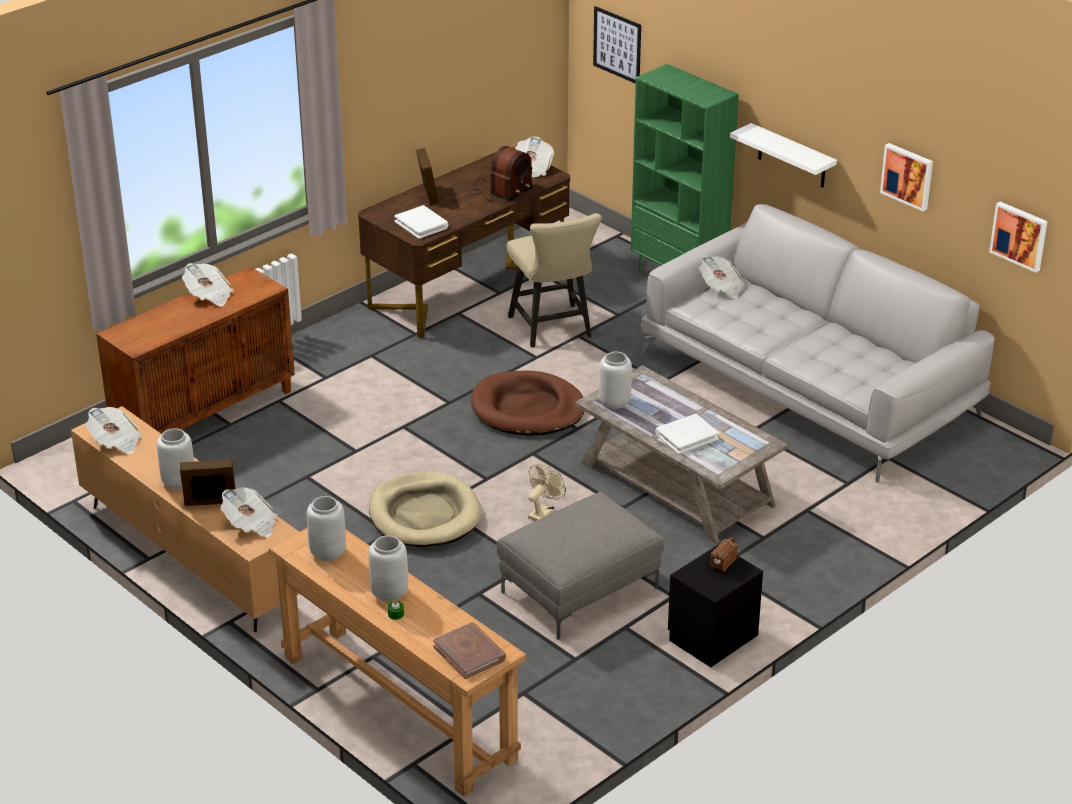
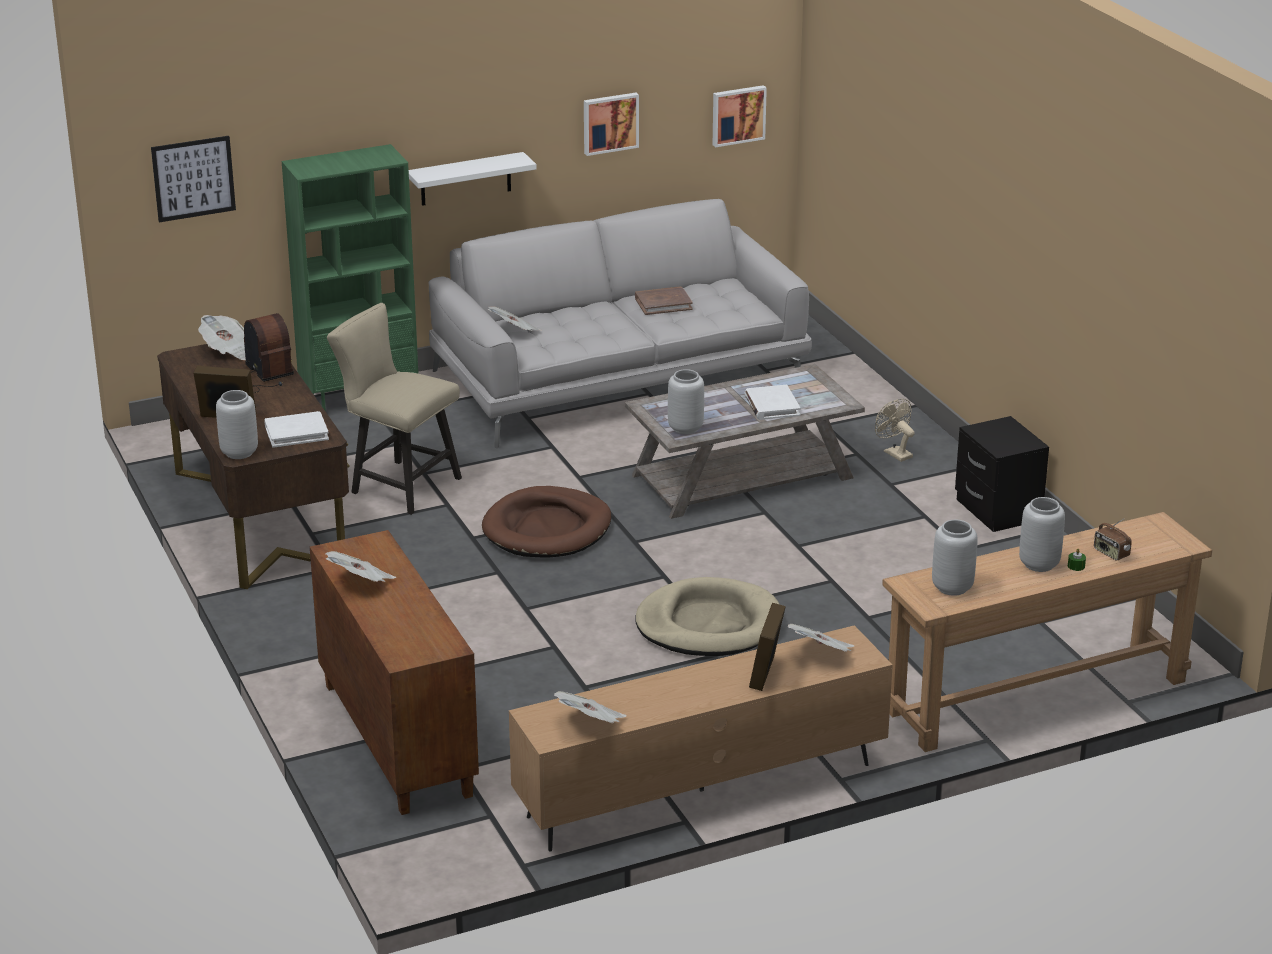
camera: 70 degrees left, 5 degrees down
(178, 482) = (708, 690): grey vase -> grey vase (239, 453)
(470, 653) = (1153, 538): brown book -> brown book (663, 303)
(543, 512) = (746, 555): beige fan -> beige fan (894, 453)
(553, 329) = (399, 484): beige chair -> beige chair turned 150 degrees counterclockwise
(579, 591) = (893, 562): grey ottoman -> none
(723, 563) = (990, 430): radio -> radio (1111, 553)

